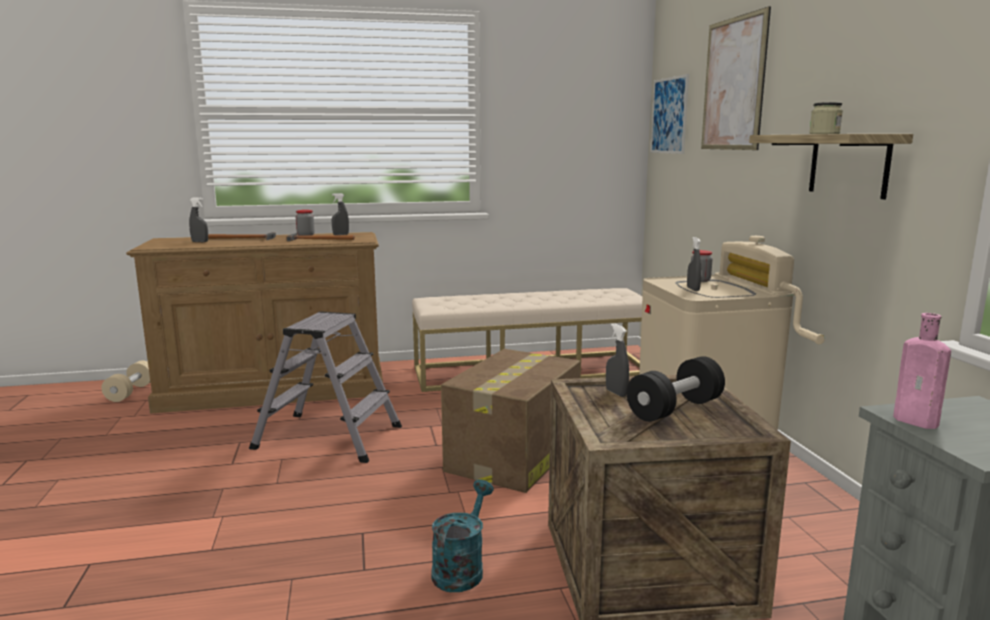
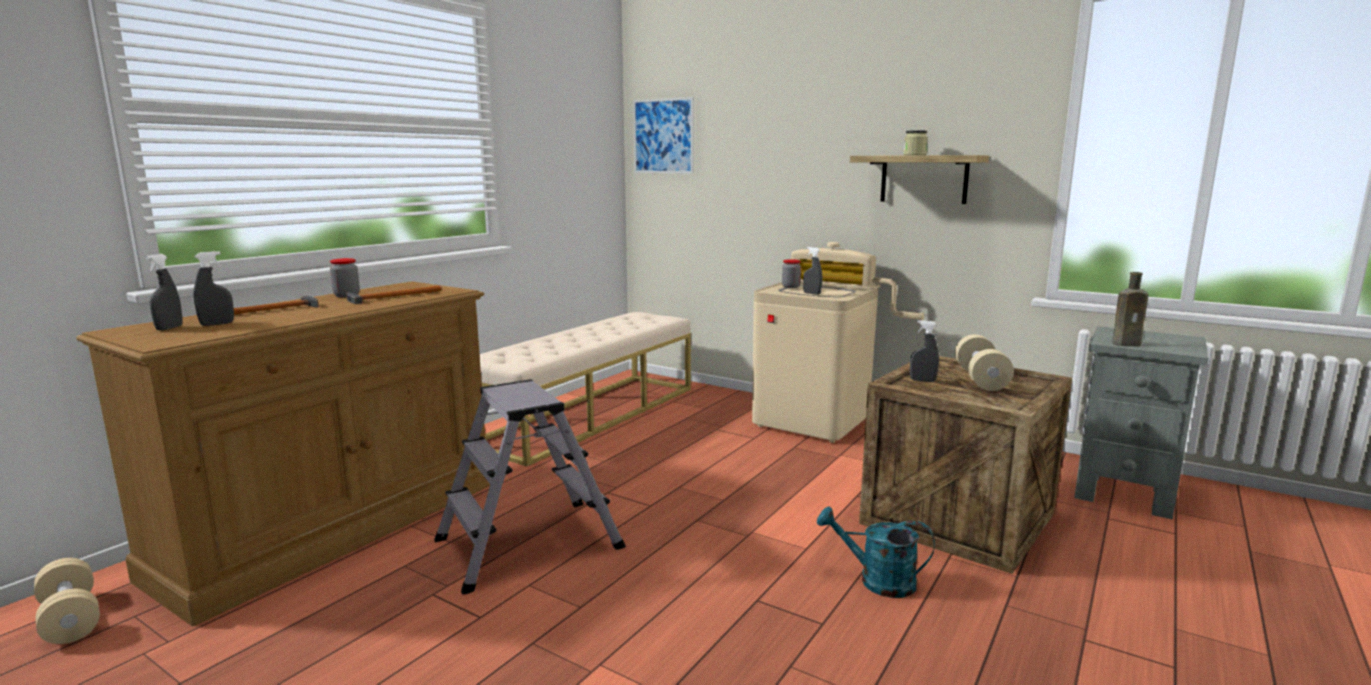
camera: 45 degrees left, 0 degrees up
(341, 234) = (390, 288): grey spray bottle -> grey spray bottle (169, 328)
(461, 568) = (877, 581): turquoise watering can -> turquoise watering can turned 45 degrees counterclockwise
(513, 456) = (729, 487): cardboard box -> none
(675, 409) = (980, 379): black dumbbell -> beige dumbbell
(733, 84) = (766, 110): picture -> none
(919, 422) = (1128, 344): pink bottle -> brown bottle

